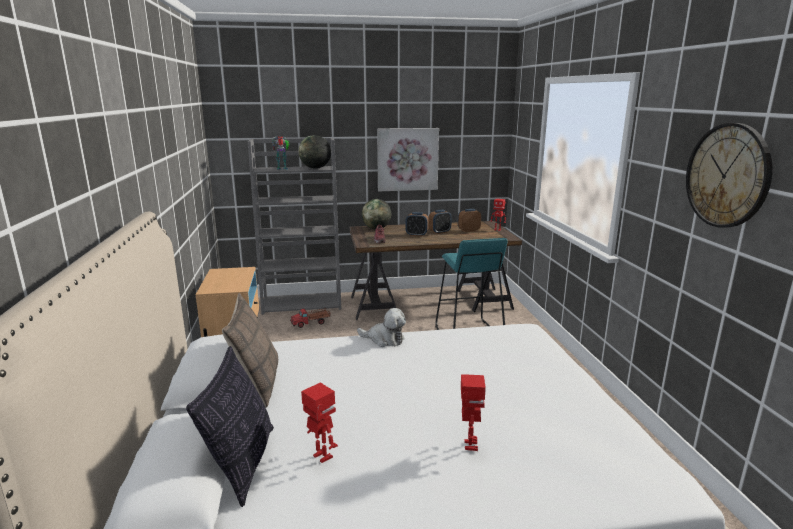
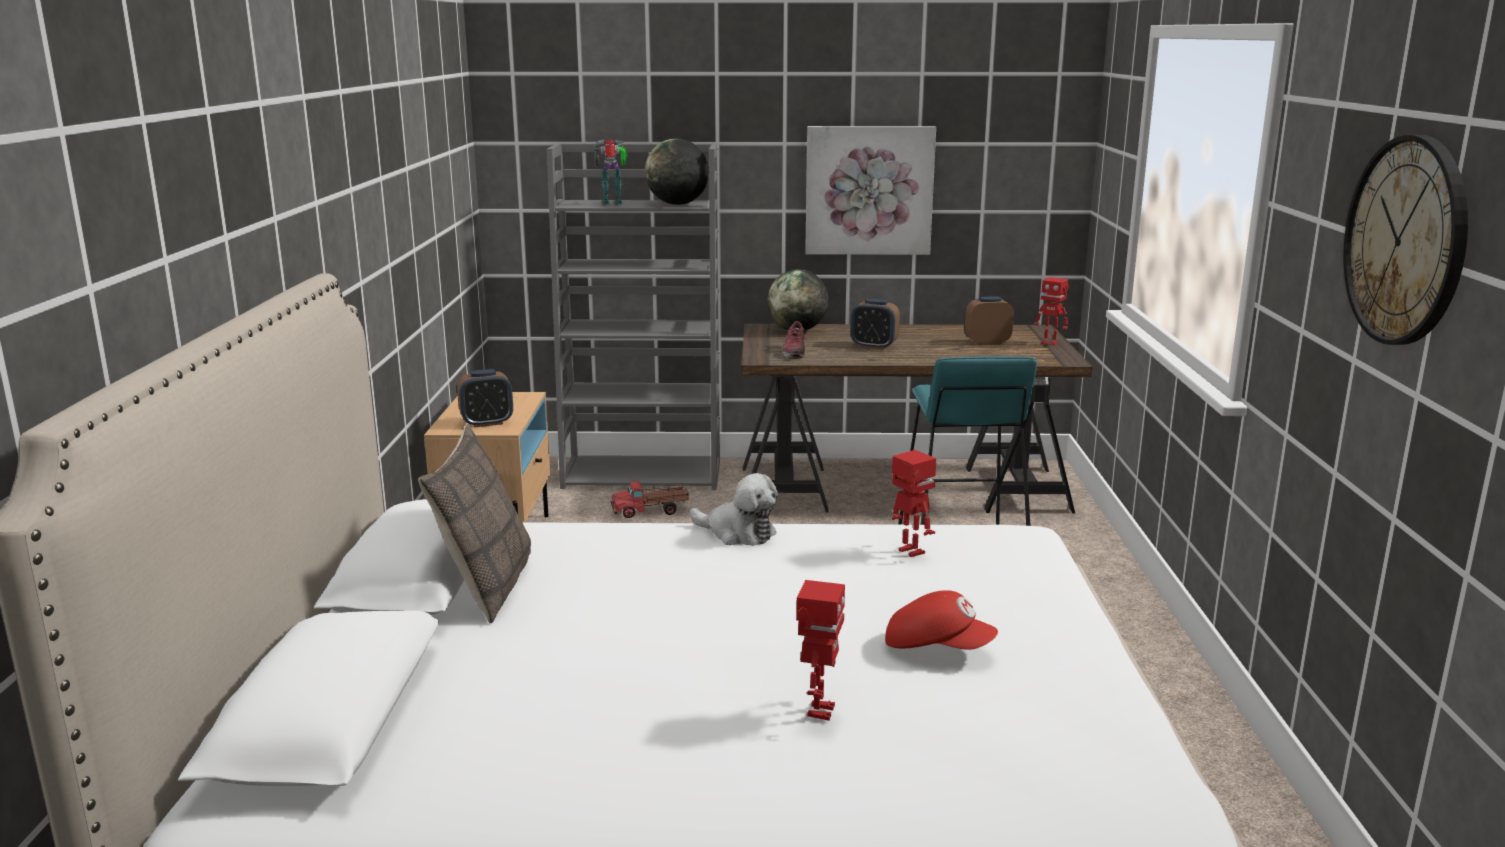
camera: 10 degrees right, 0 degrees up
(242, 464) = (427, 701): pillow -> none
(322, 457) = (559, 703): toy robot -> toy robot (910, 552)
(439, 232) = (924, 343): alarm clock -> alarm clock (487, 423)
(514, 398) = (937, 647): none -> red cap

